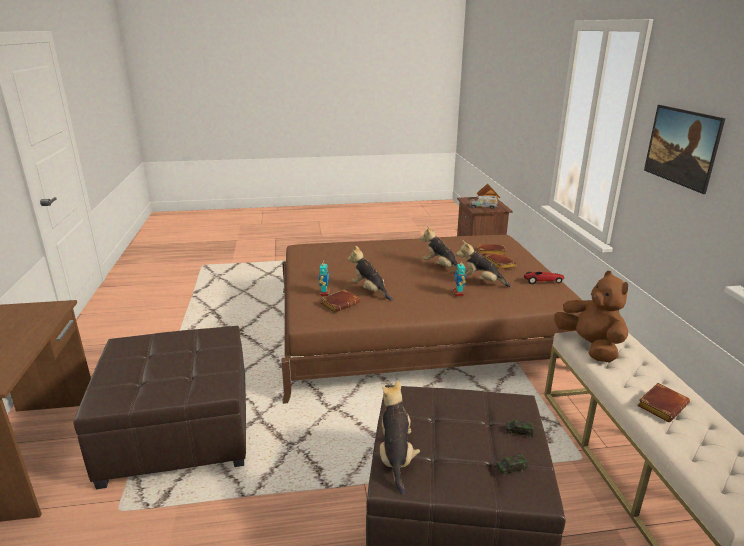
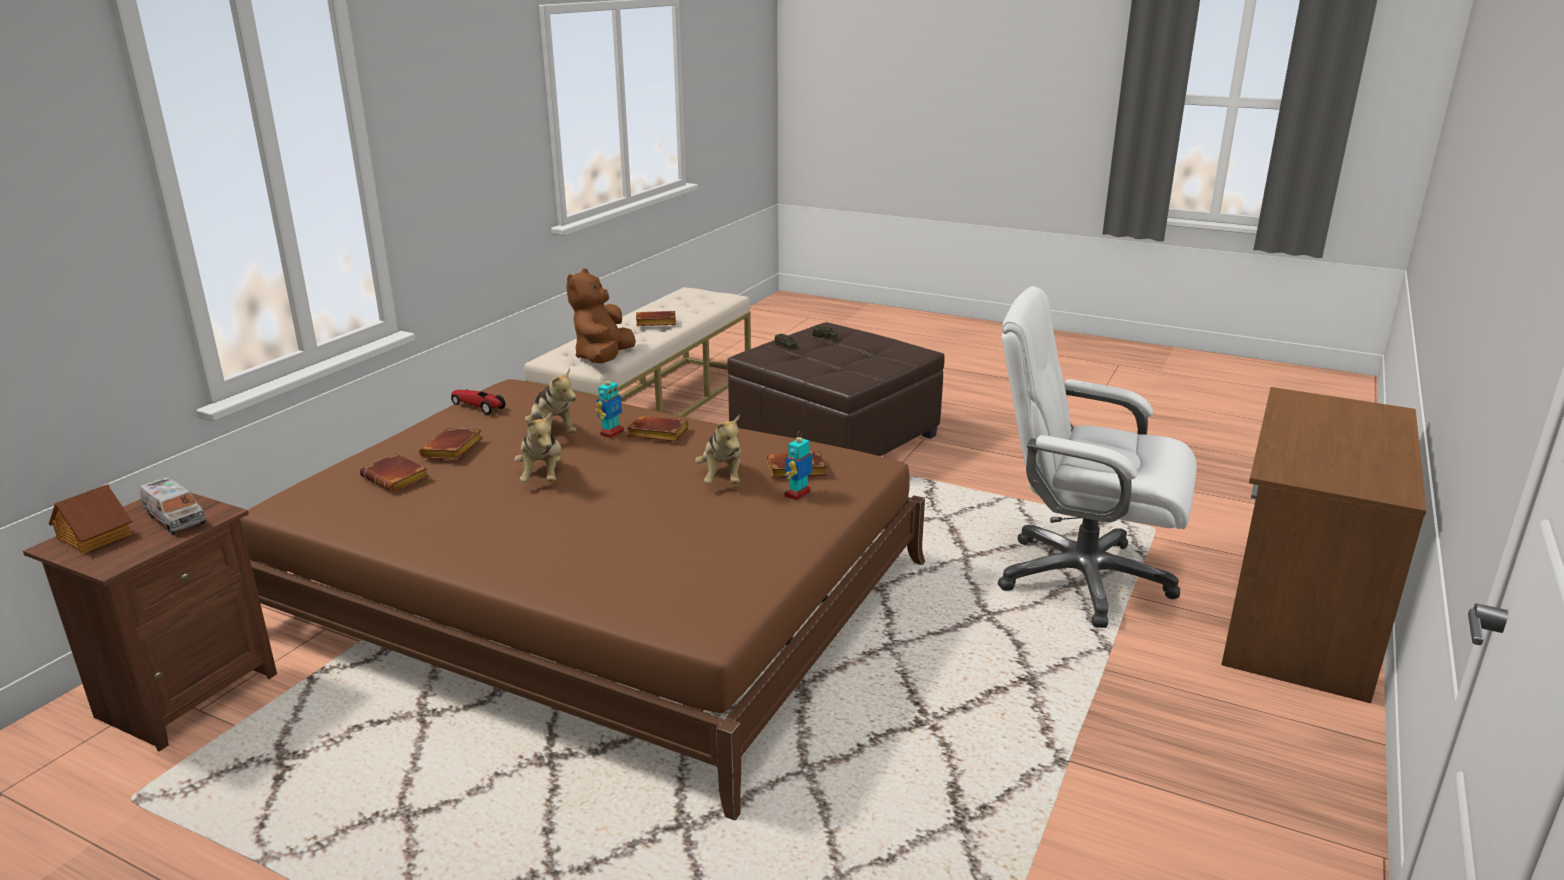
camera: 145 degrees left, 0 degrees up
(180, 431) = (1080, 578): brown ottoman -> white office chair
(396, 457) = (900, 359): plush toy -> none
(438, 301) = (656, 434): none -> brown book
(677, 164) = (459, 153): picture -> none

